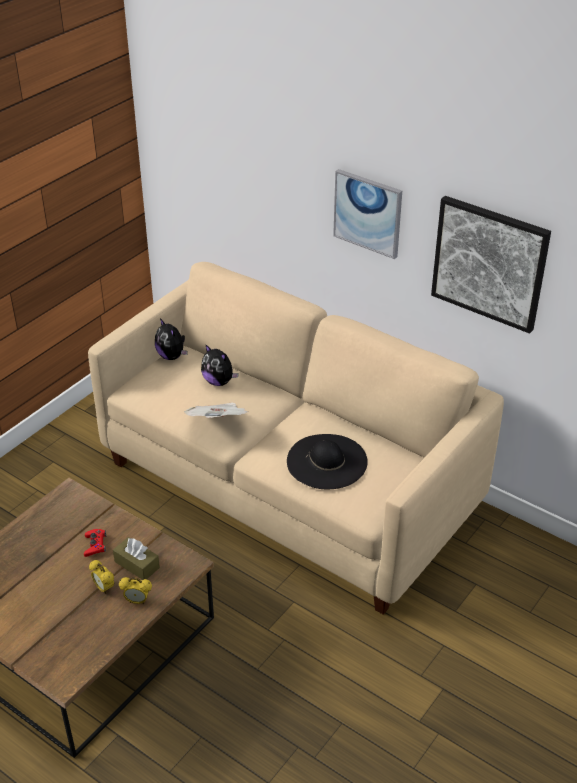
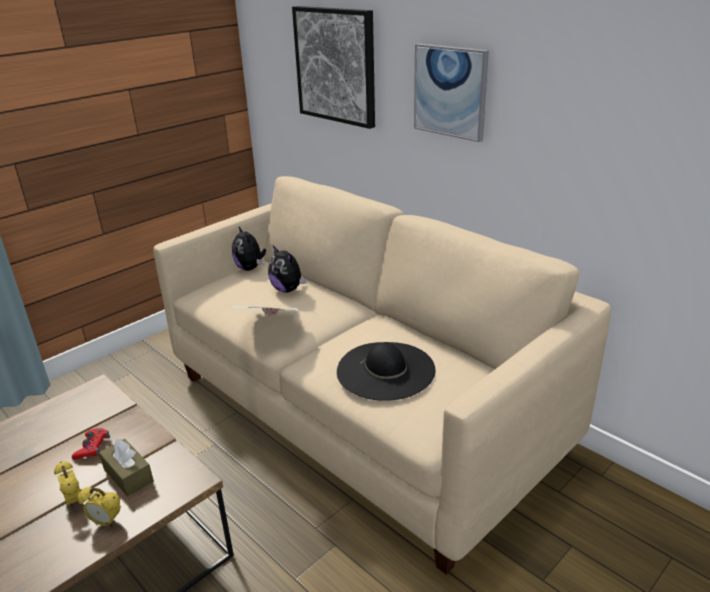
camera: 10 degrees right, 10 degrees down
(489, 263) = (596, 123): picture -> picture (336, 65)

